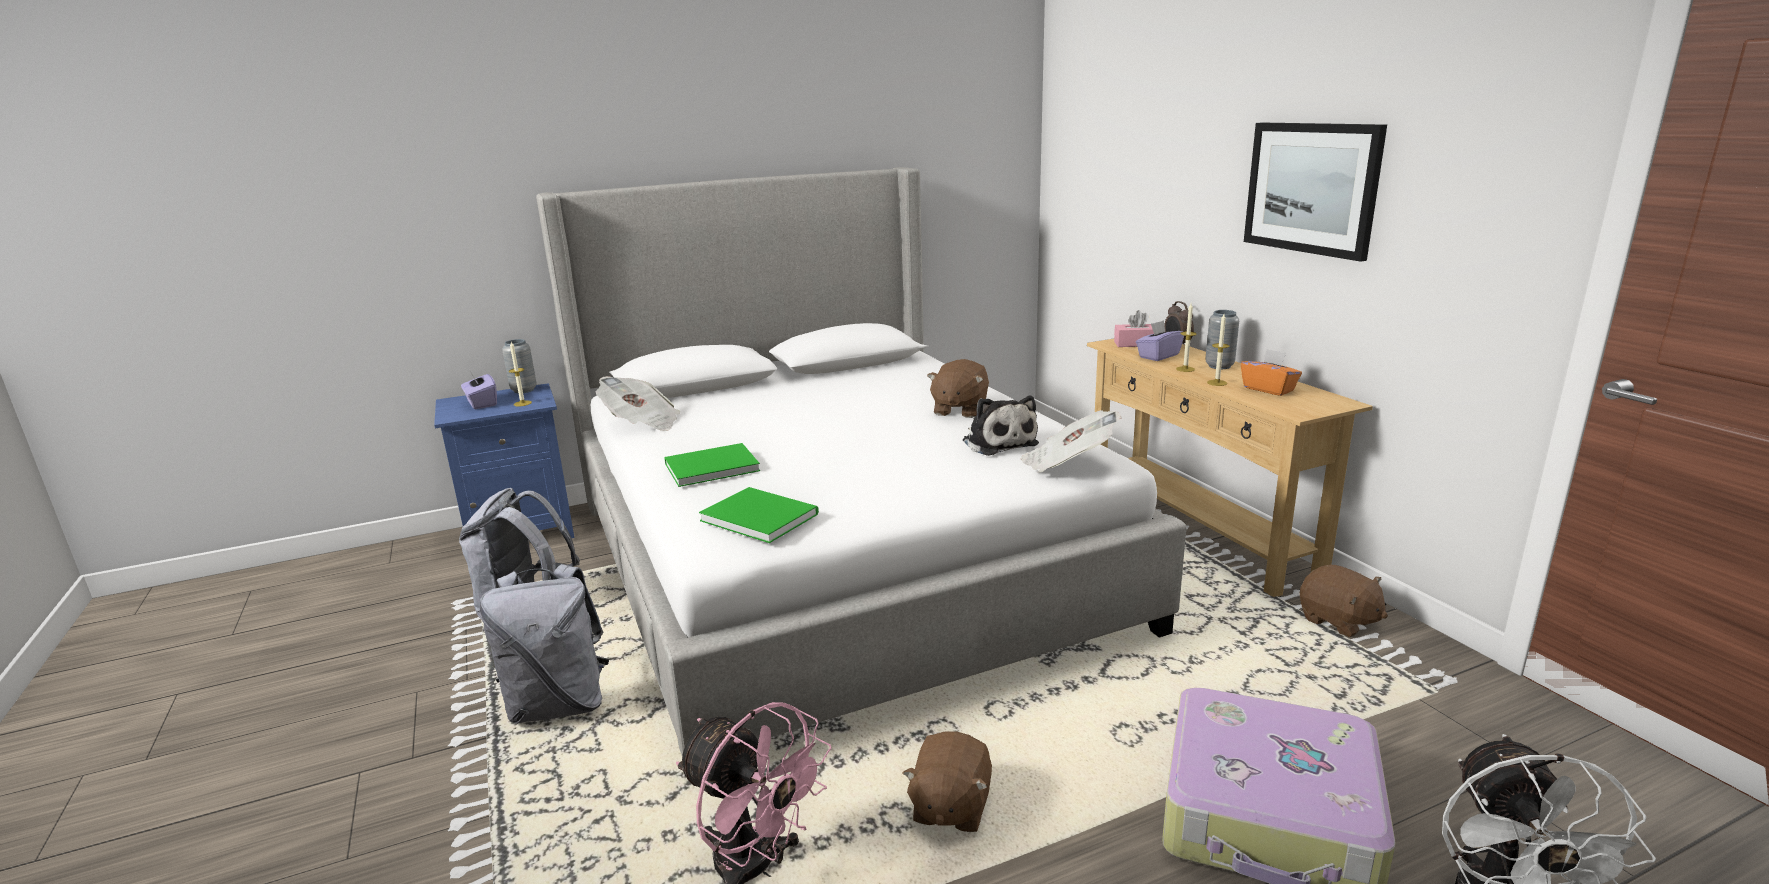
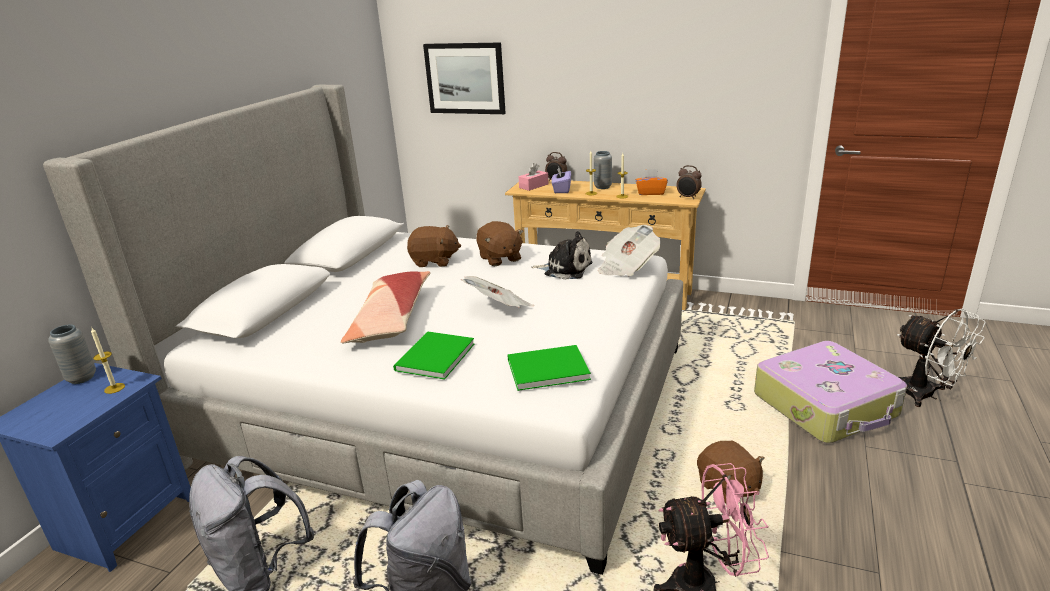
camera: 45 degrees left, 5 degrees up
(481, 403) = (60, 407): purple tissue box -> none
(642, 423) = (289, 354): newspaper -> newspaper (499, 309)
(756, 426) = (390, 319): none -> pillow
(1309, 409) = (688, 197): none -> alarm clock
(1311, 188) = (645, 68): picture -> picture (465, 78)
(1338, 621) = (722, 309): brown plush toy -> brown plush toy (434, 261)

